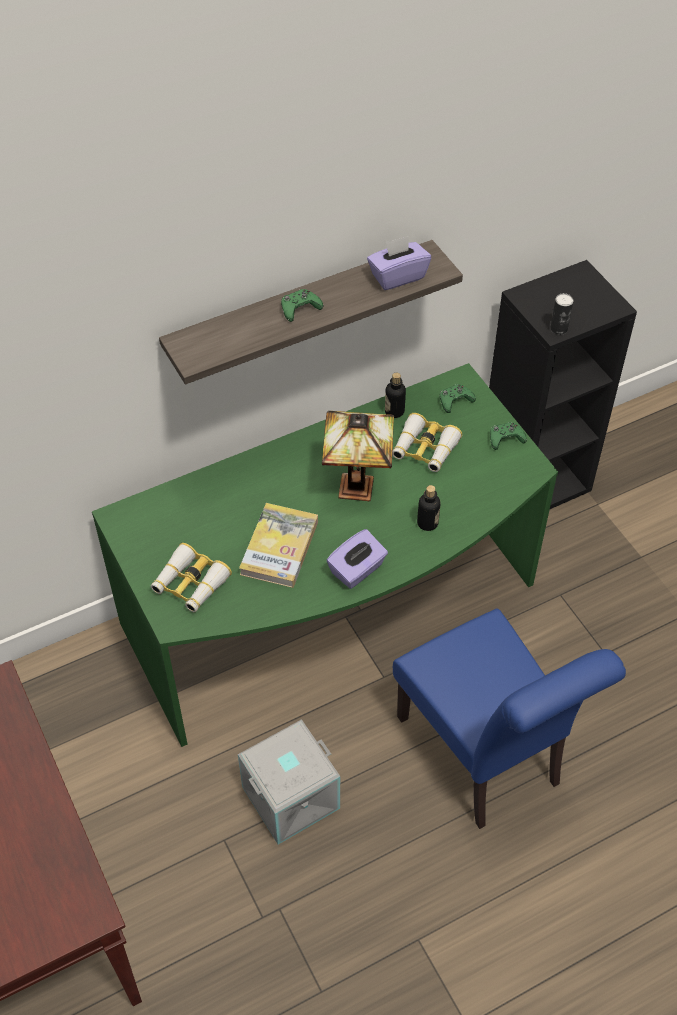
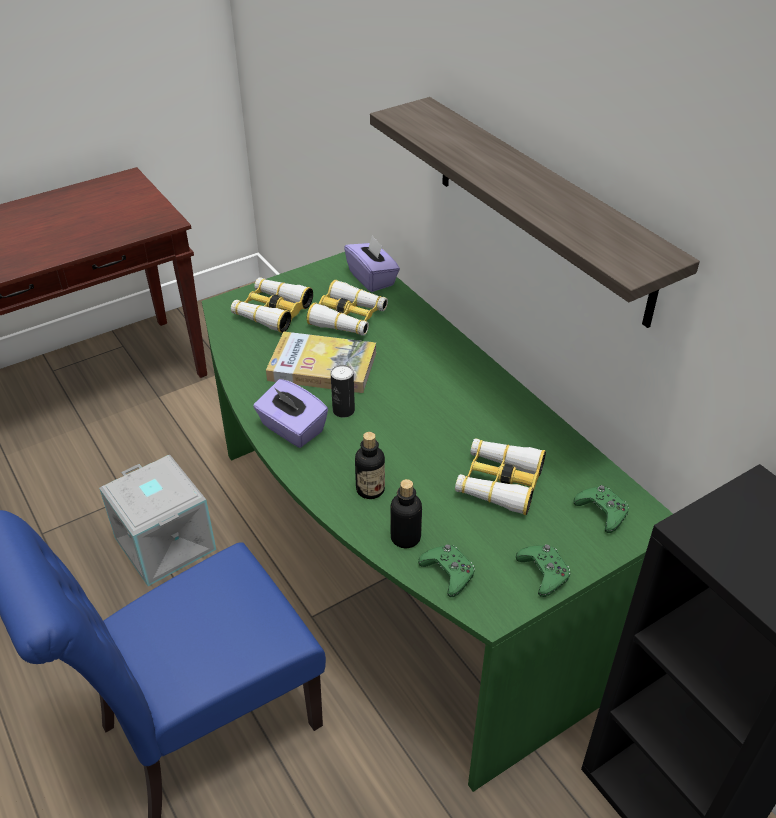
camera: 85 degrees right, 10 degrees down
(212, 526) = (348, 318): none -> binoculars
(300, 308) = (503, 168): green game controller -> green game controller (448, 573)
(359, 486) = (422, 423): table lamp -> none
(394, 411) = (560, 449): bottle -> bottle (405, 537)
(397, 276) = (598, 233): purple tissue box -> purple tissue box (372, 278)
(558, 329) = (700, 536): can -> can (343, 410)

